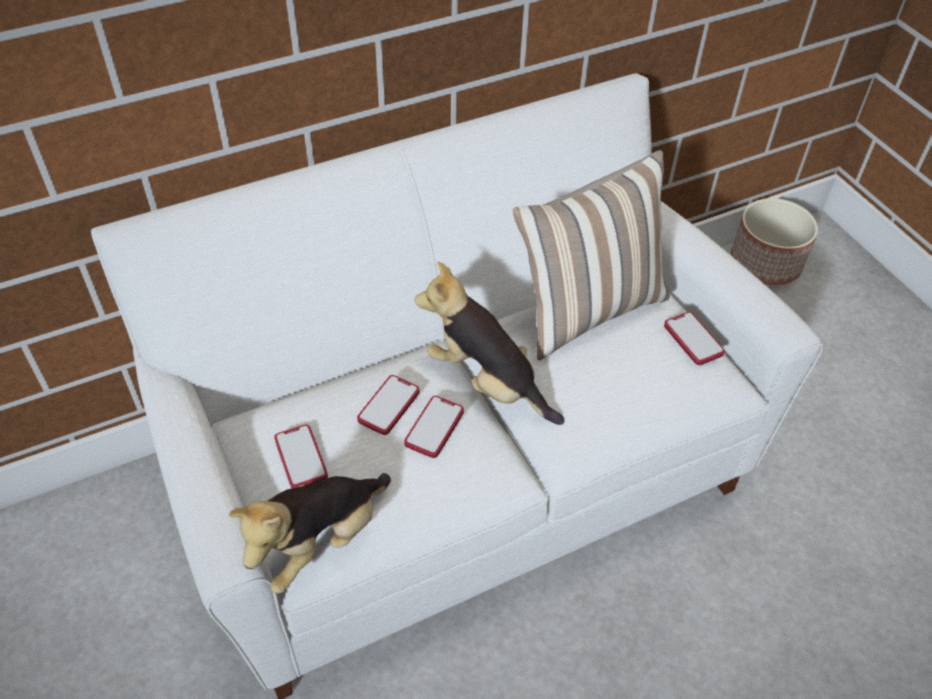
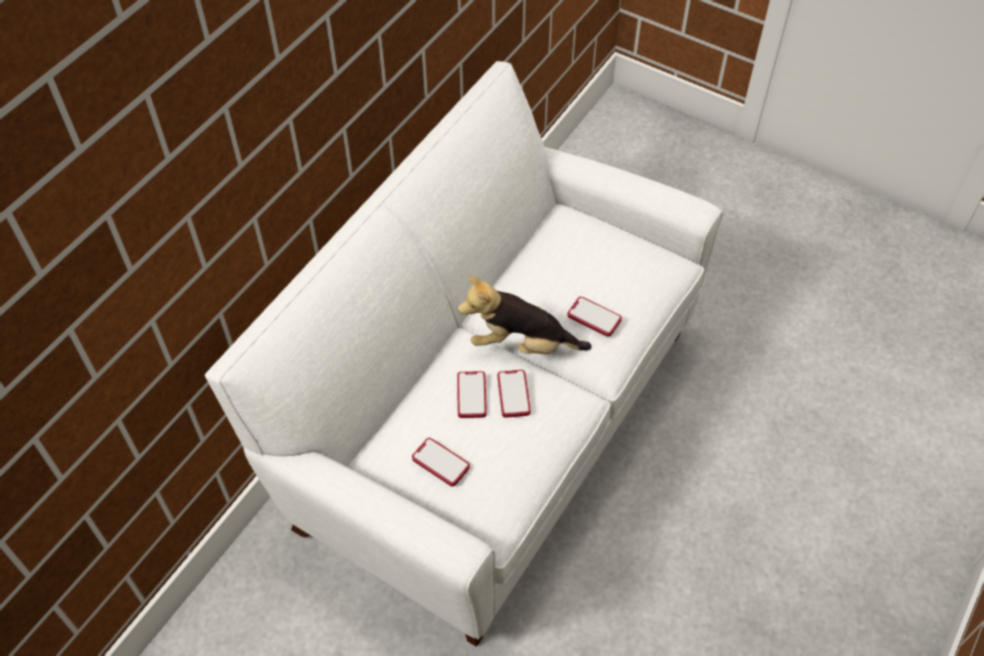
camera: 30 degrees left, 5 degrees up
(319, 542) = (497, 510): plush toy -> none
(587, 310) = (552, 257): pillow -> none
(693, 339) = (635, 245): phone -> phone (594, 317)
(766, 263) = (599, 147): planter -> none

